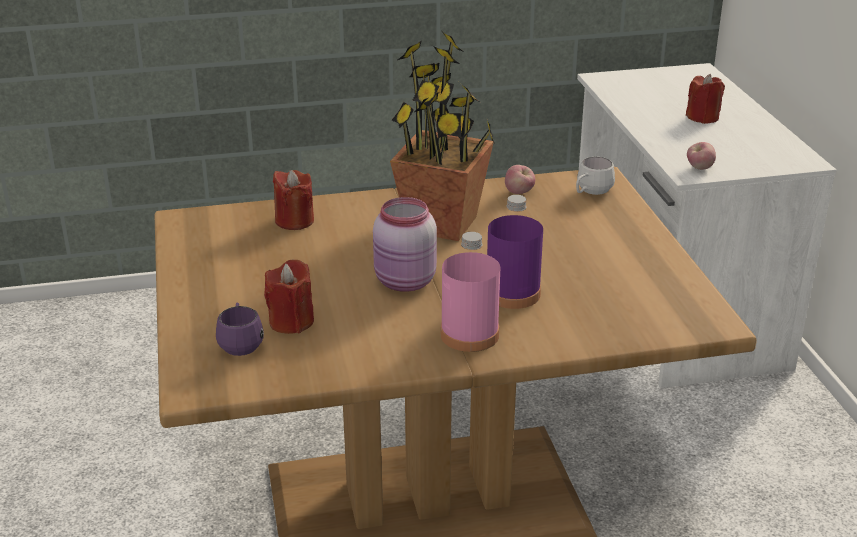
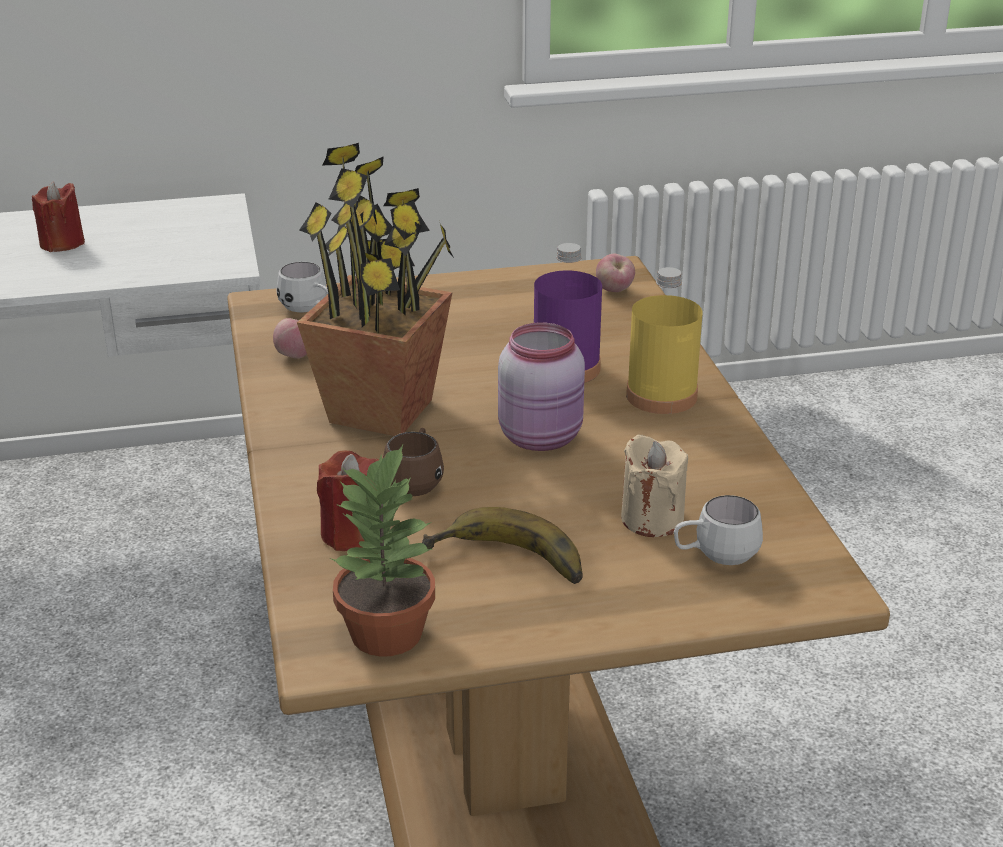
camera: 90 degrees left, 0 degrees up
(194, 234) = (388, 634): none -> potted plant
(240, 344) = (715, 556): purple mug -> white mug
(250, 268) = (504, 565): none -> banana
(291, 321) = (652, 519): red candle -> beige candle
(350, 238) = (416, 482): none -> brown mug
(469, 334) = (661, 396): pink bottle -> yellow bottle
(699, 168) = (217, 259): apple -> apple (614, 291)

